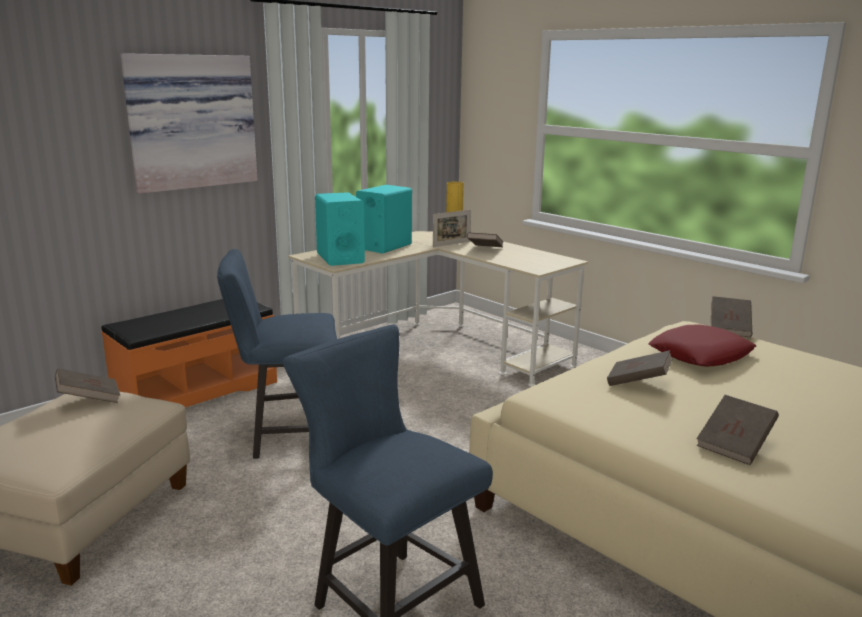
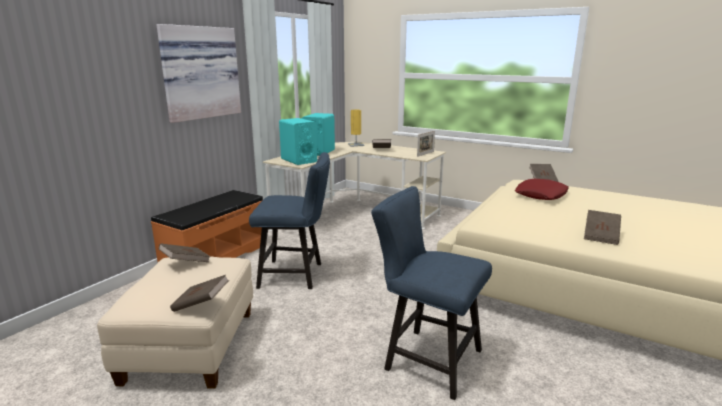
camera: 15 degrees left, 0 degrees up
(287, 436) = (296, 275): blue chair -> blue chair turned 150 degrees counterclockwise
(451, 244) = (358, 148): picture frame -> picture frame (425, 154)
(638, 382) = (524, 212): brown book -> brown book (201, 304)

